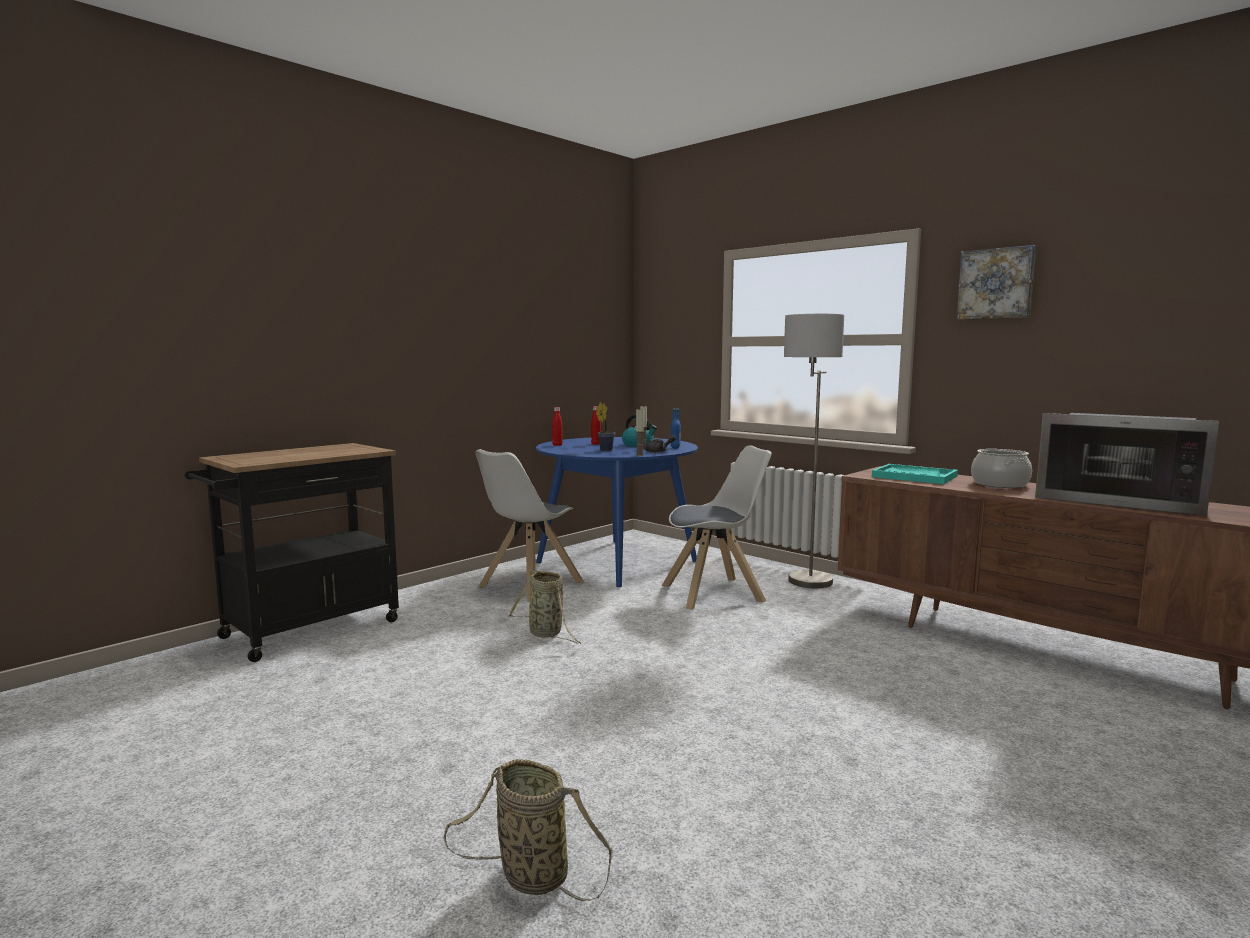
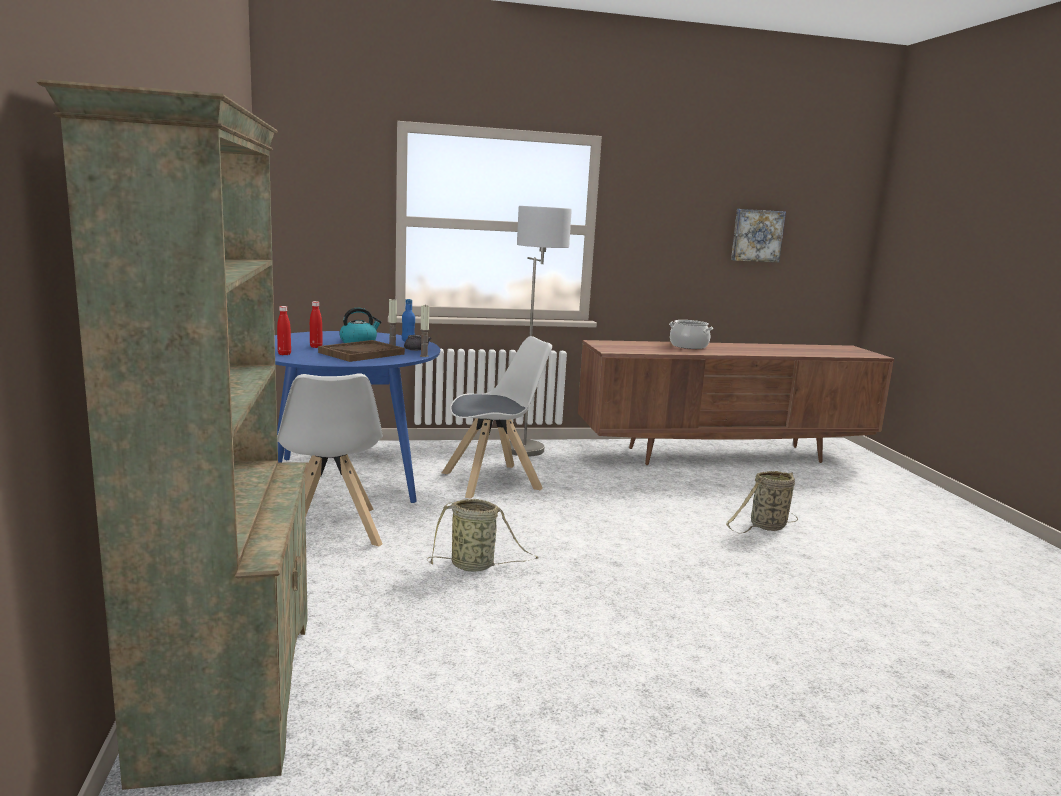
camera: 55 degrees left, 5 degrees up
(306, 631) = (228, 689): black cart -> green bookcase
(529, 875) = (879, 704): basket -> basket (766, 527)
(605, 450) = (361, 353): potted plant -> brown tray
(715, 593) = (494, 481): chair -> chair turned 45 degrees clockwise
(914, 476) = (635, 347): turquoise tray -> none
(996, 283) = (657, 191): picture -> picture (756, 235)
(1119, 500) = (762, 349): microwave -> none

